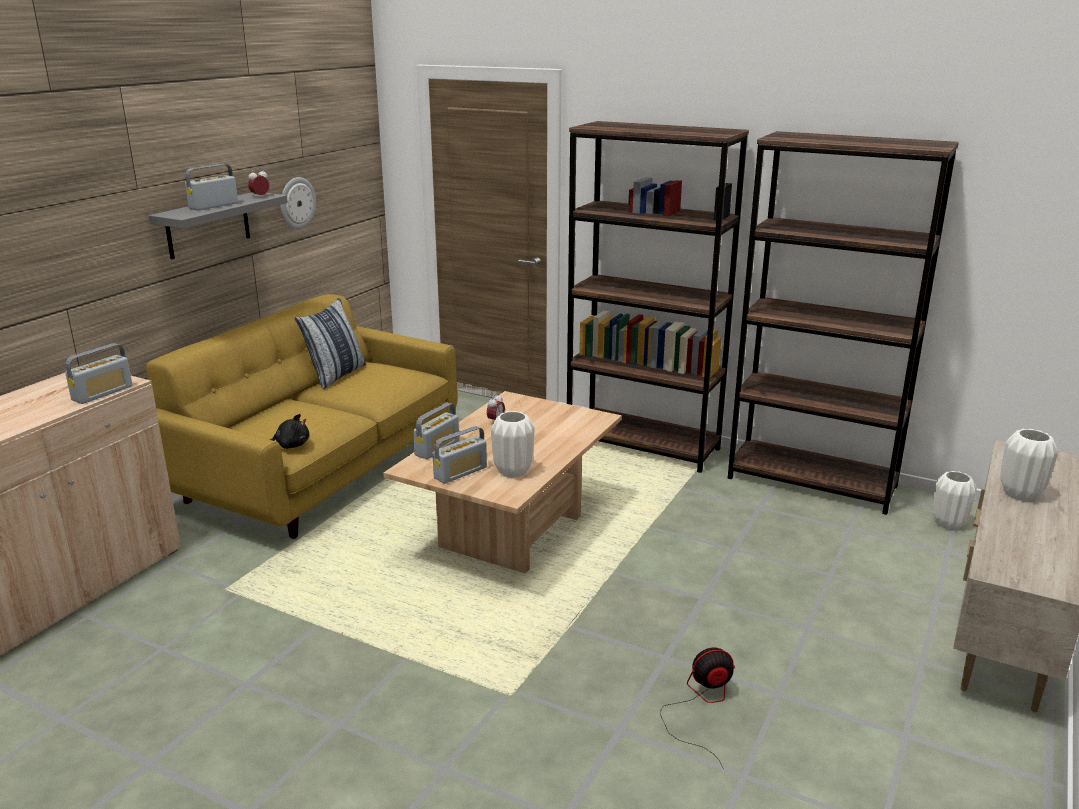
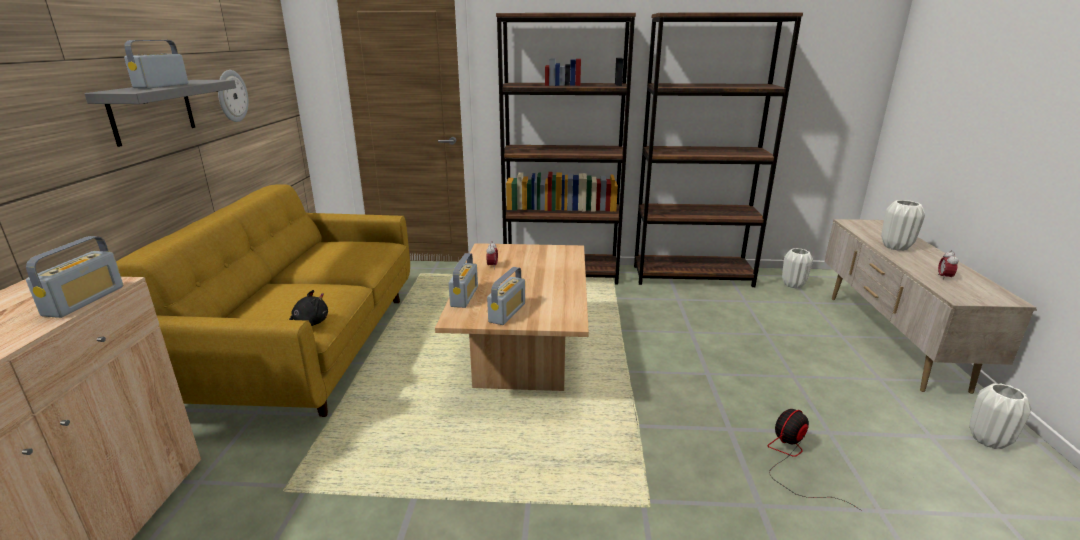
camera: 25 degrees left, 0 degrees up
(260, 196) = (206, 81): alarm clock -> alarm clock (944, 277)
(336, 375) = (303, 256): pillow -> none
(513, 471) = (550, 302): white vase -> white vase (987, 440)

